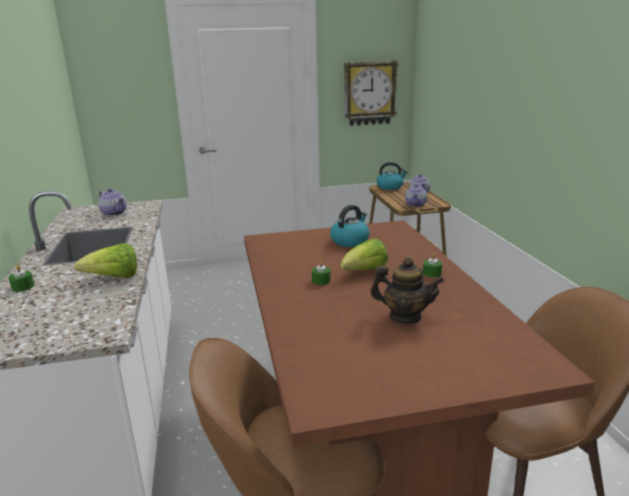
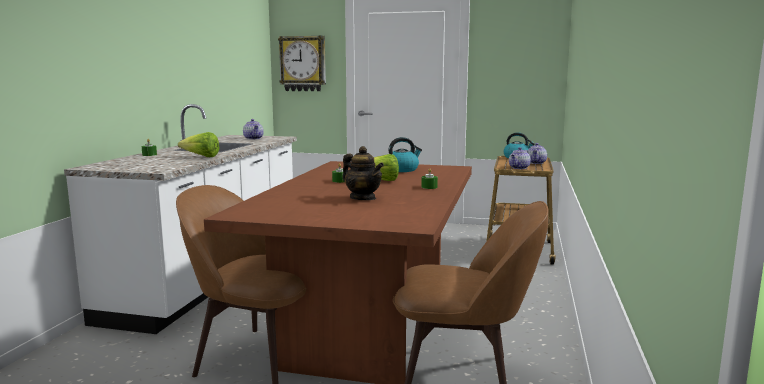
camera: 25 degrees right, 10 degrees down
(369, 93) = (519, 71): wall clock -> wall clock (303, 63)

